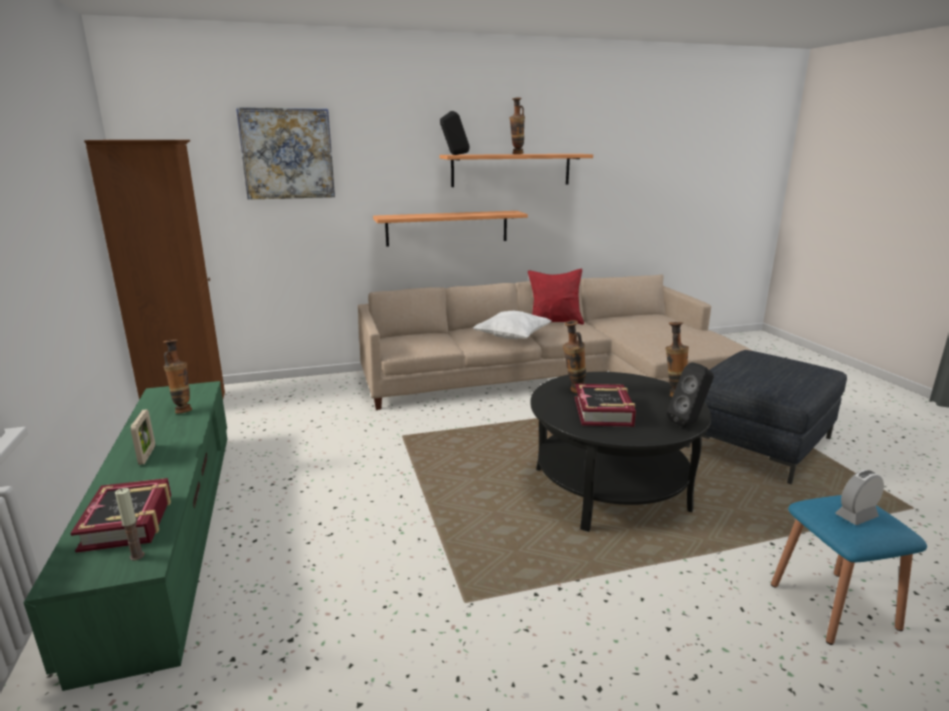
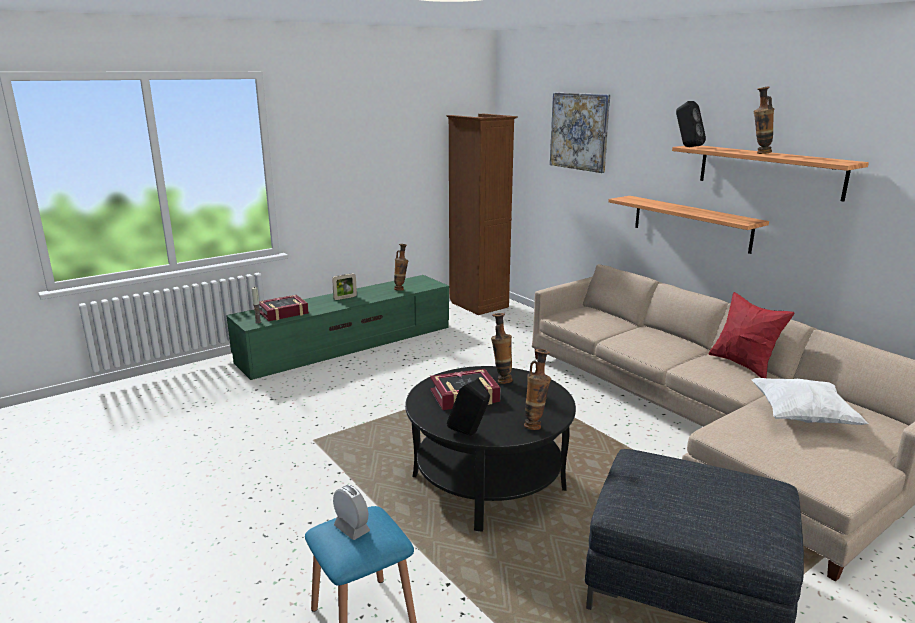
camera: 70 degrees right, 0 degrees up
(512, 338) = (659, 352): white pillow -> white pillow (802, 417)

